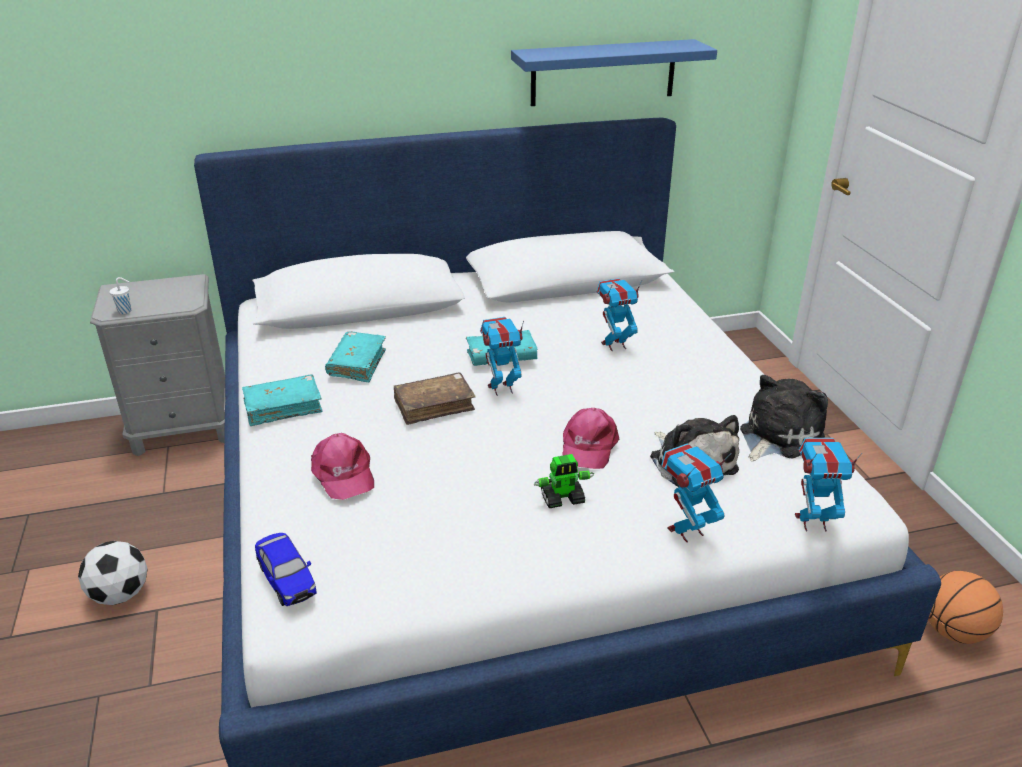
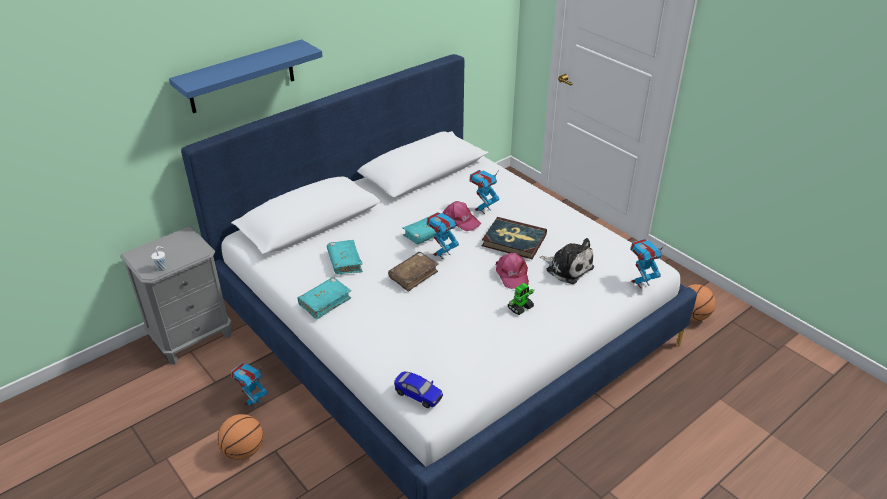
camera: 25 degrees left, 5 degrees up
(120, 594) = (243, 451): football -> basketball
(343, 474) = (398, 330): pink cap -> pink cap (460, 220)
(603, 72) = (416, 34): blue shelf -> blue shelf (241, 77)
(629, 398) = (514, 240): none -> book
(686, 530) = (589, 305): toy robot -> toy robot (253, 402)
(777, 436) = (598, 241): plush toy -> none

